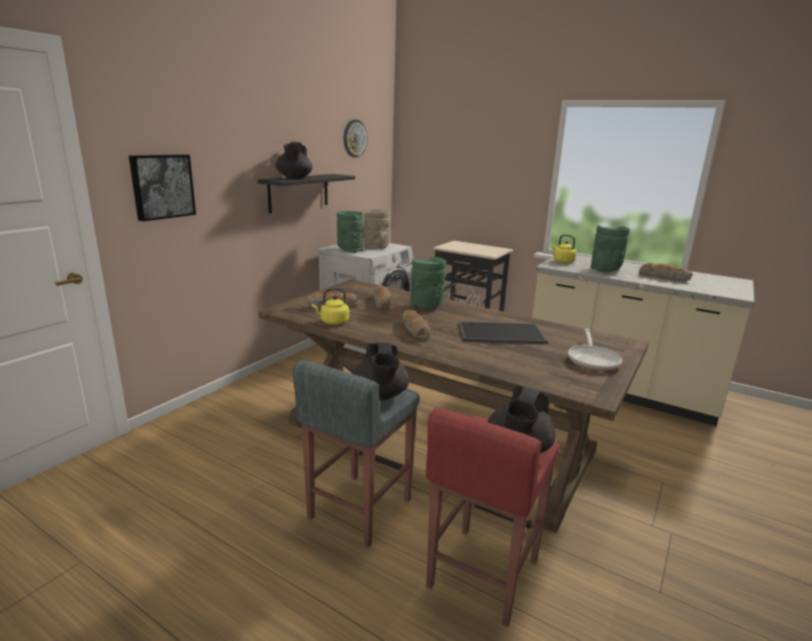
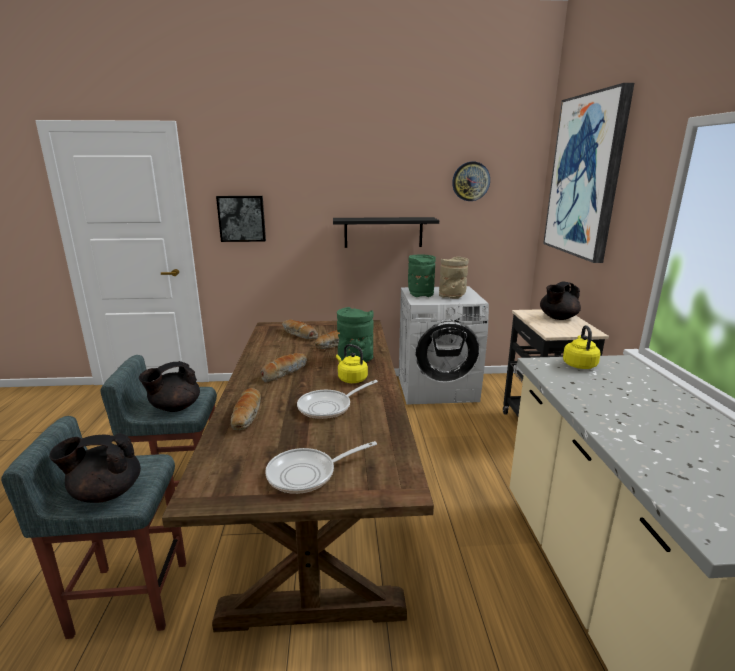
camera: 55 degrees right, 0 degrees up
(294, 178) = (364, 218): black teapot -> black teapot (557, 318)
(333, 322) = (264, 345): yellow kettle -> yellow kettle (351, 379)
(456, 135) = (585, 176): none -> picture
(482, 574) = (129, 597): red stool -> grey stool
(501, 333) = (329, 407): tray -> frying pan
(605, 270) = (601, 395): green vase -> none
(664, 278) = (668, 444): bread -> bread (247, 416)

